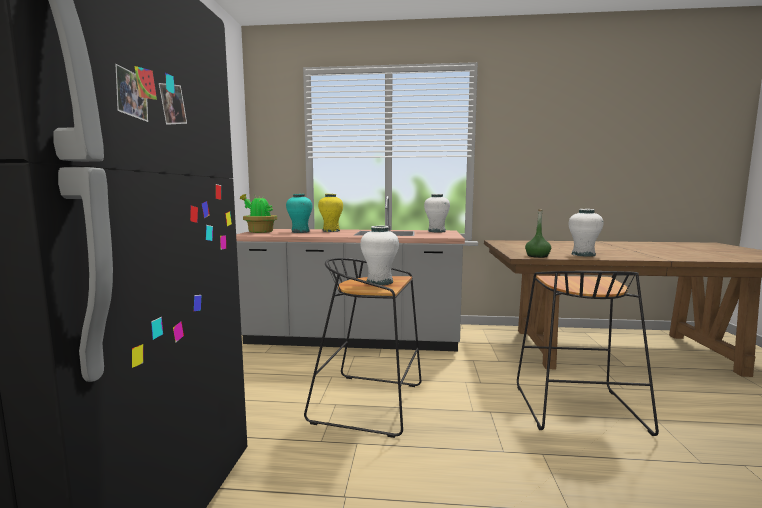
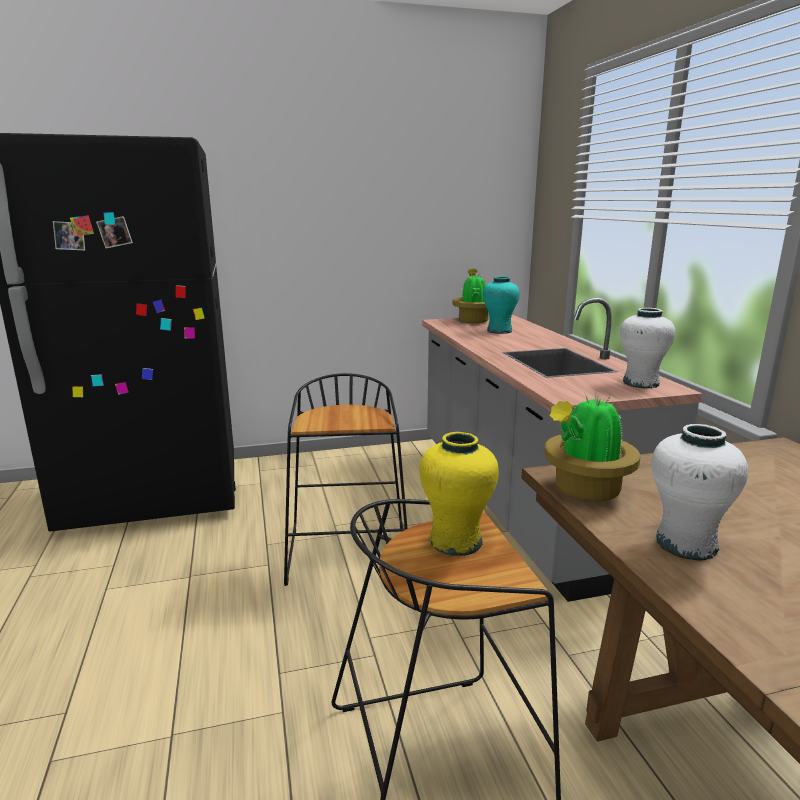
camera: 70 degrees right, 10 degrees up
(331, 231) = (536, 338): yellow vase -> yellow vase (455, 541)
(380, 282) = (342, 418): white vase -> none
(537, 256) = (585, 490): green bottle -> potted plant

